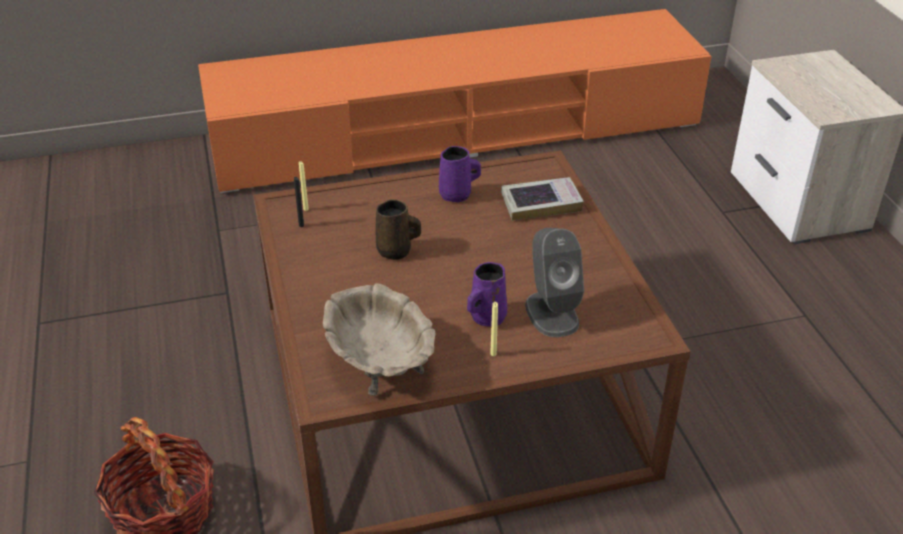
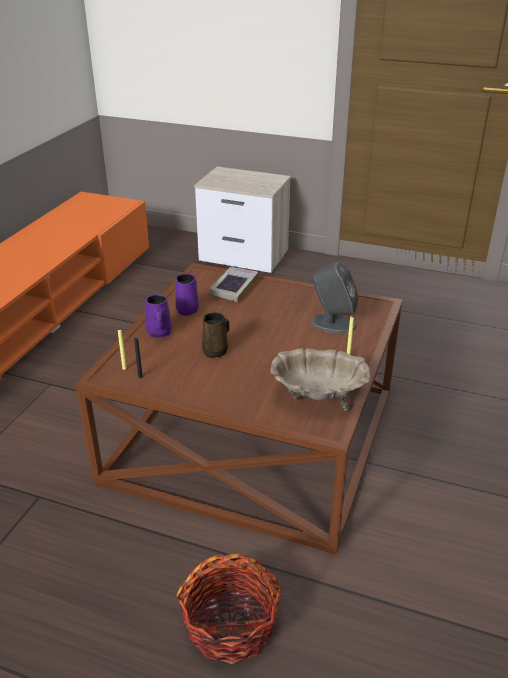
camera: 55 degrees left, 5 degrees down
(486, 317) = (314, 345): purple mug -> purple mug (159, 333)

